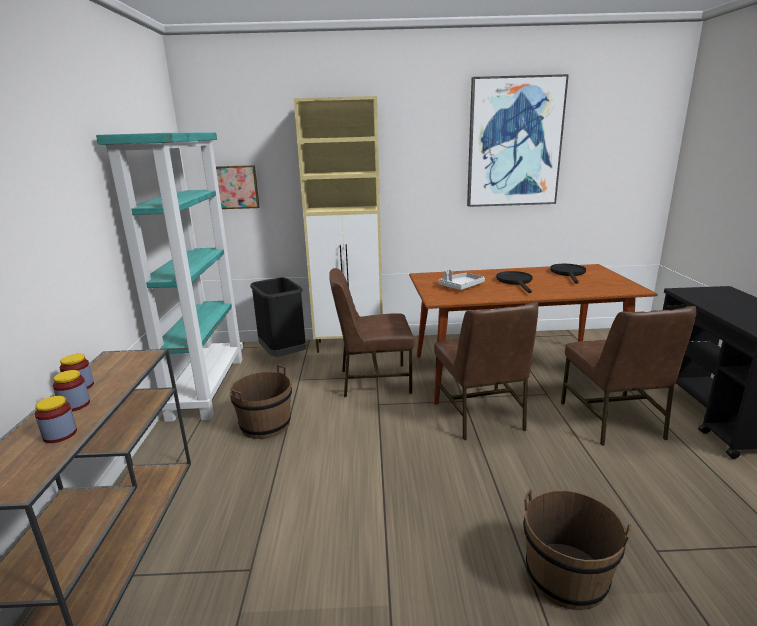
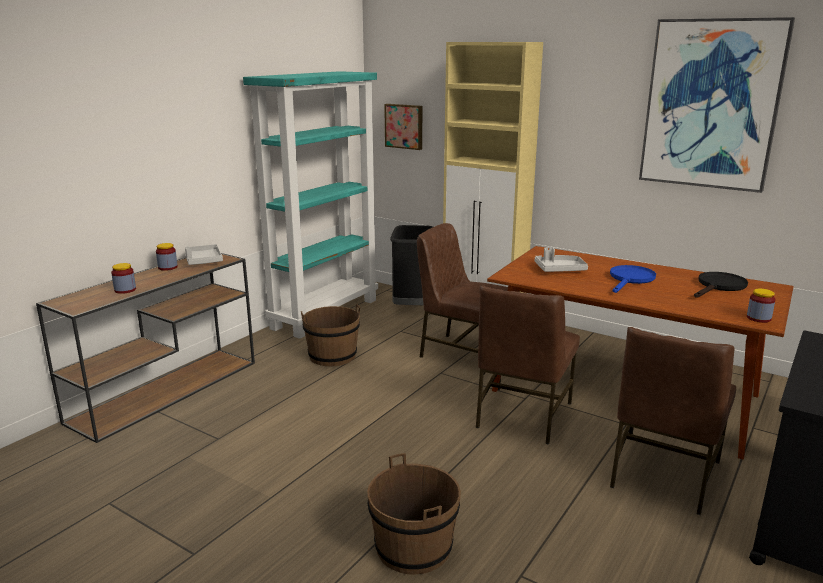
camera: 35 degrees right, 0 degrees up
(75, 405) = (151, 277): jar -> jar (758, 318)
(118, 365) = (203, 261): none -> grey tray
(516, 282) = (630, 279): black frying pan -> blue frying pan

